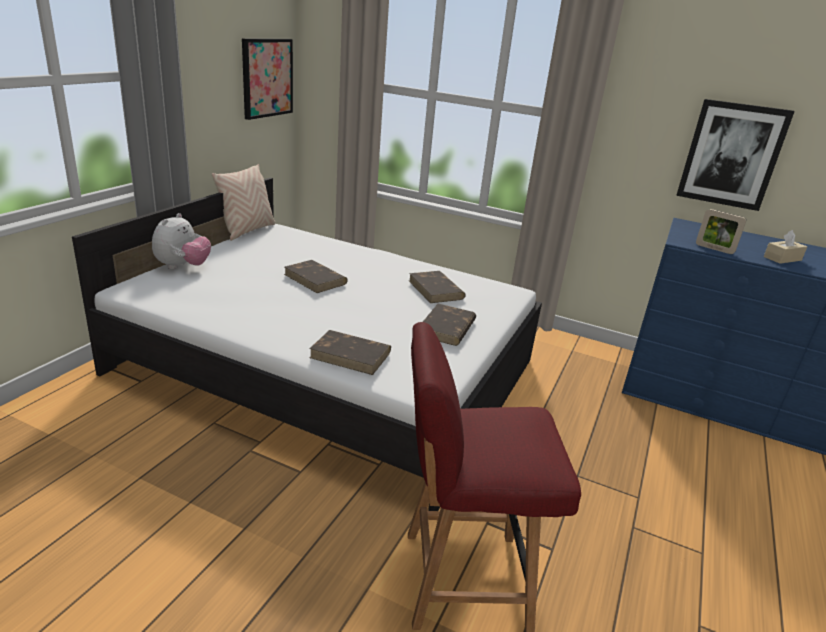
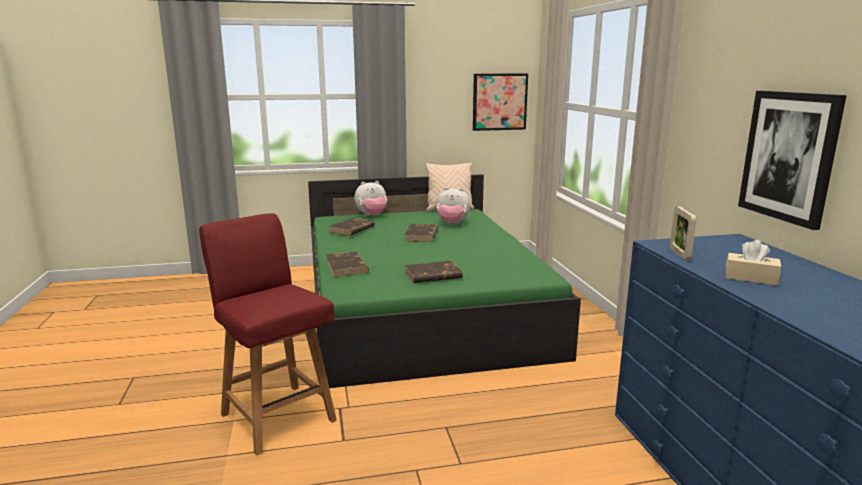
camera: 55 degrees right, 10 degrees down
(303, 252) = (452, 224): none -> plush toy
(329, 367) = (420, 307): white bed -> green bed
(436, 290) = (483, 259): brown book -> brown book (351, 229)

